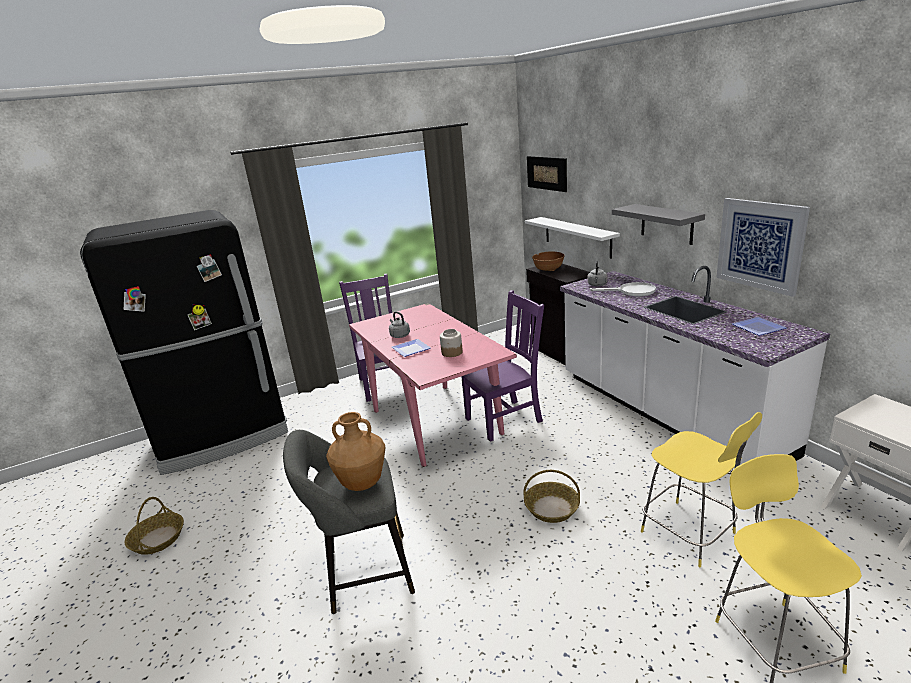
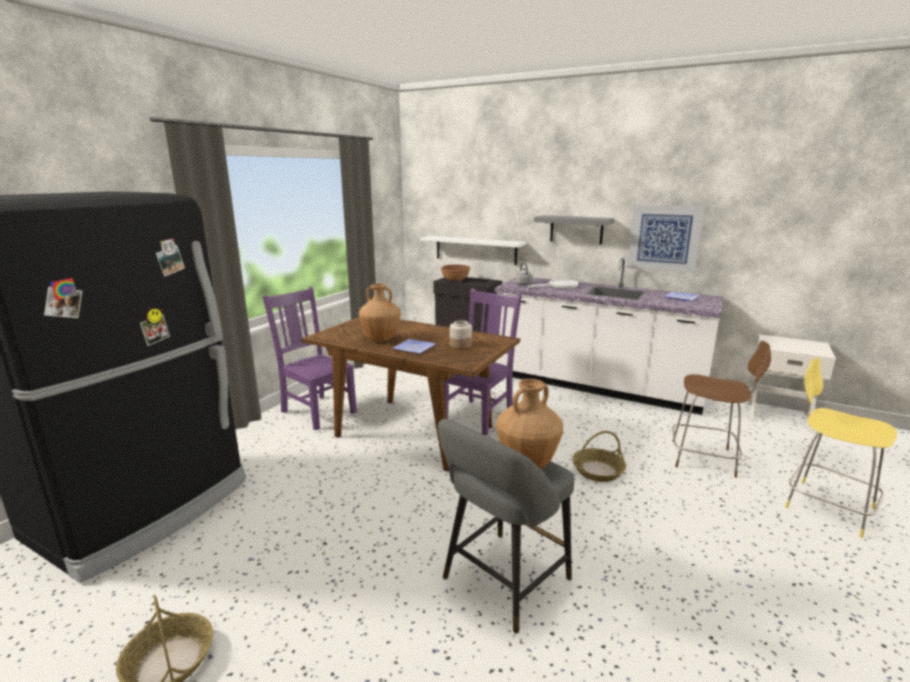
camera: 35 degrees left, 5 degrees down
(399, 335) = (380, 339): grey kettle -> brown vase
(434, 421) = (413, 431): pink dining table -> brown dining table
(546, 173) = (438, 194): picture -> none
(690, 534) = (705, 458): yellow stool -> brown stool

